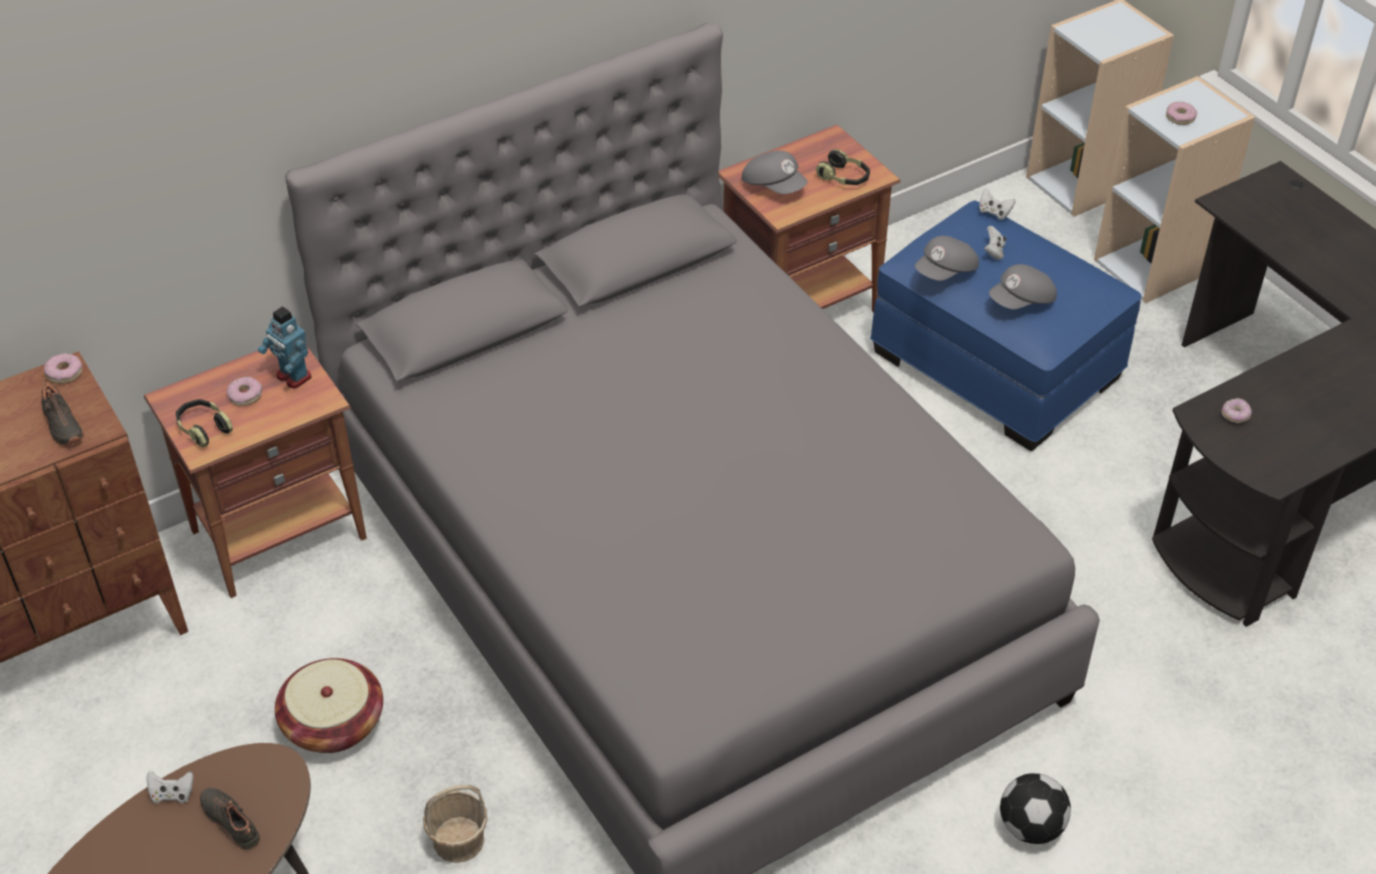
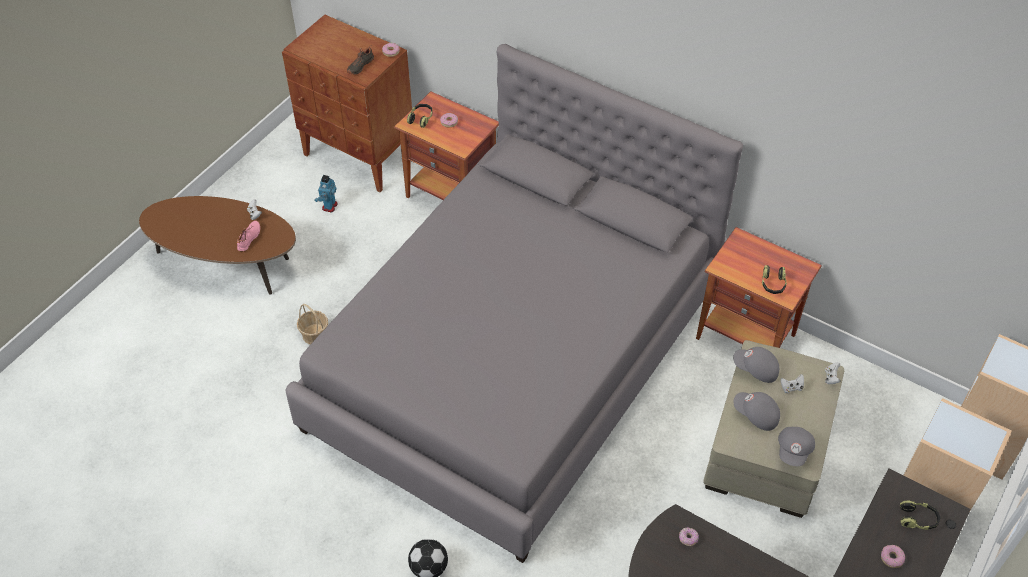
camera: 65 degrees right, 5 degrees up
(232, 821) = (250, 239): black shoe -> pink shoe
(293, 377) = (470, 132): toy robot -> toy robot (329, 206)
(333, 723) = (356, 264): basket -> none
(774, 185) = (741, 255): grey cap -> grey cap (794, 451)
(997, 365) = (767, 449): blue ottoman -> beige ottoman
(1180, 117) = (954, 431): donut -> donut (892, 558)
(1280, 206) = (917, 519): none -> headphones

